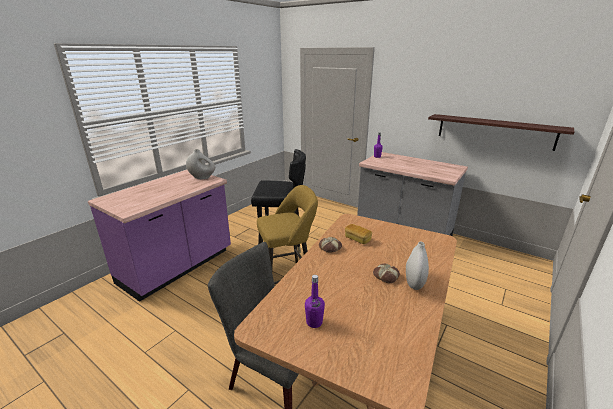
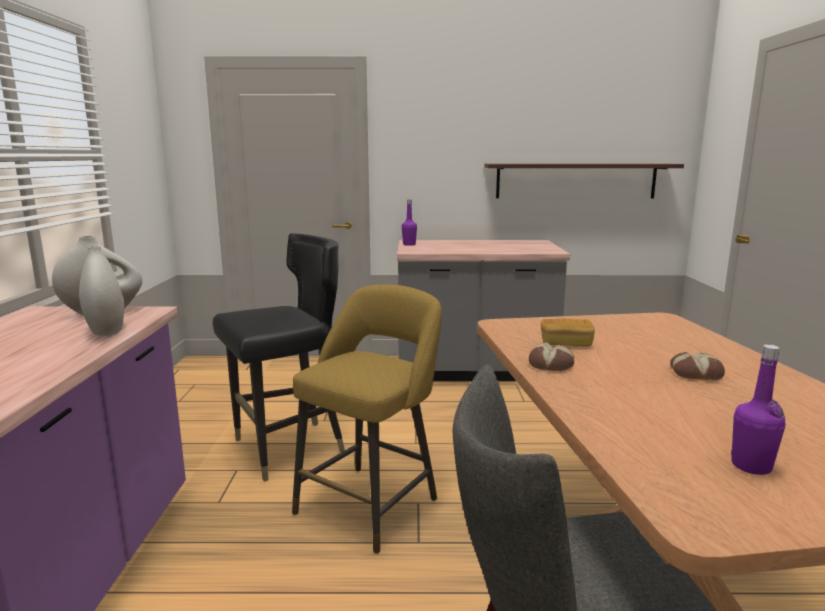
camera: 35 degrees left, 10 degrees down
(414, 283) = (740, 369): white vase -> white vase (106, 330)

